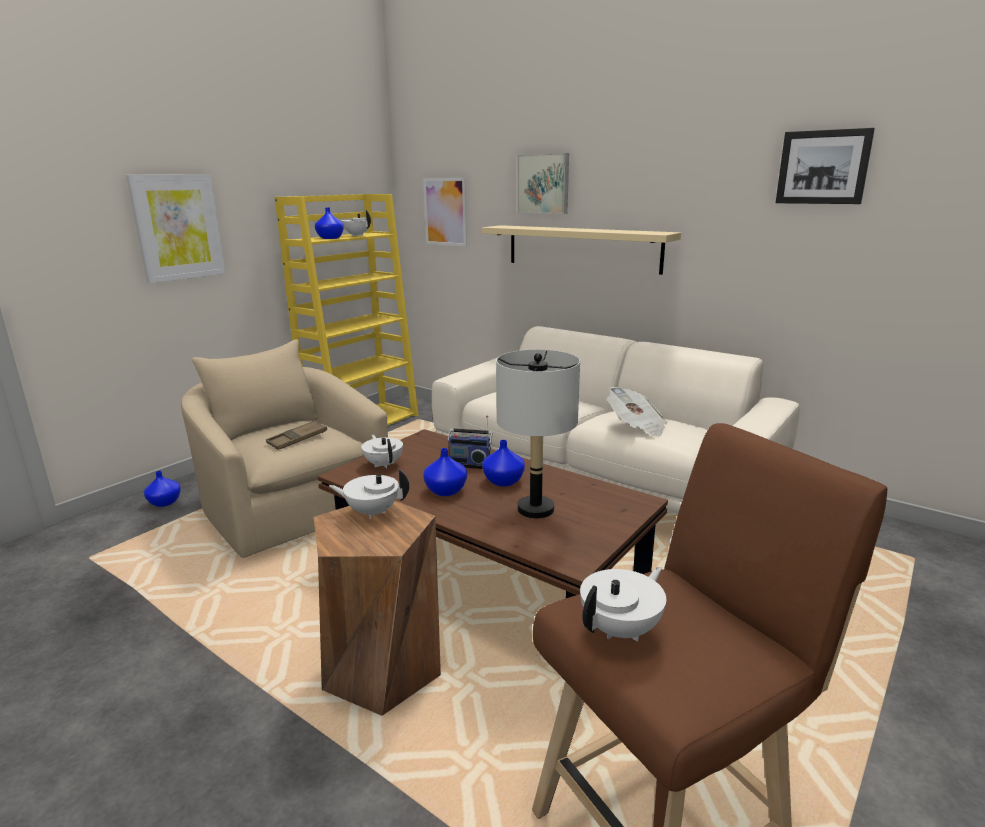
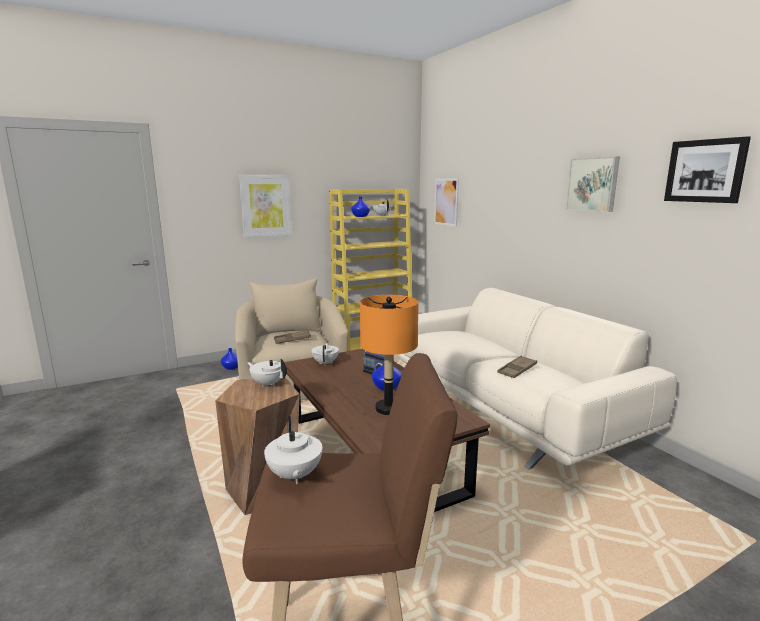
camera: 25 degrees right, 5 degrees down
(446, 491) = (345, 386): blue vase -> none
(536, 509) = (388, 409): grey table lamp -> orange table lamp
(544, 184) = (504, 183): picture -> picture (593, 184)
(582, 248) = (526, 231): beige shelf -> none
(621, 629) = (294, 475): white teapot -> white teapot turned 90 degrees clockwise
(636, 427) = (517, 370): newspaper -> brown tray

